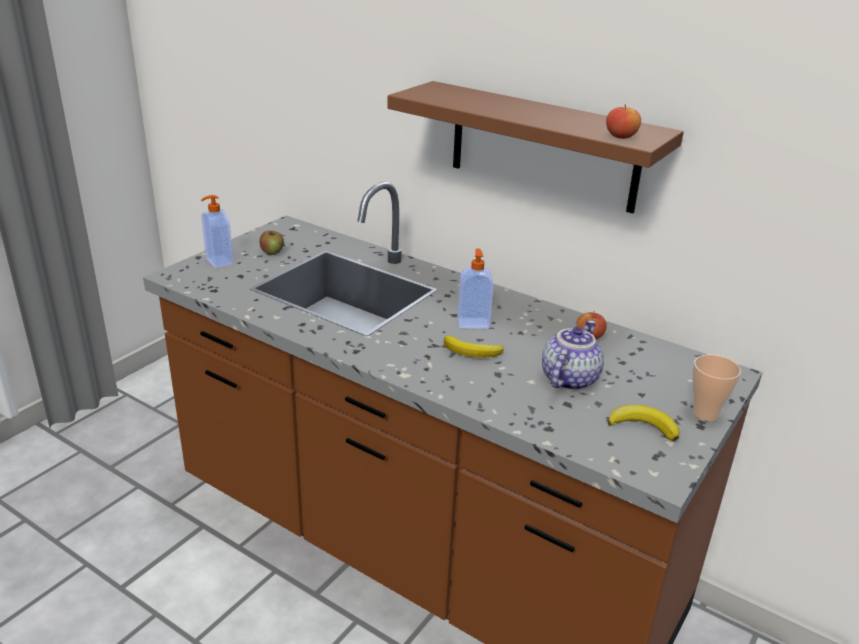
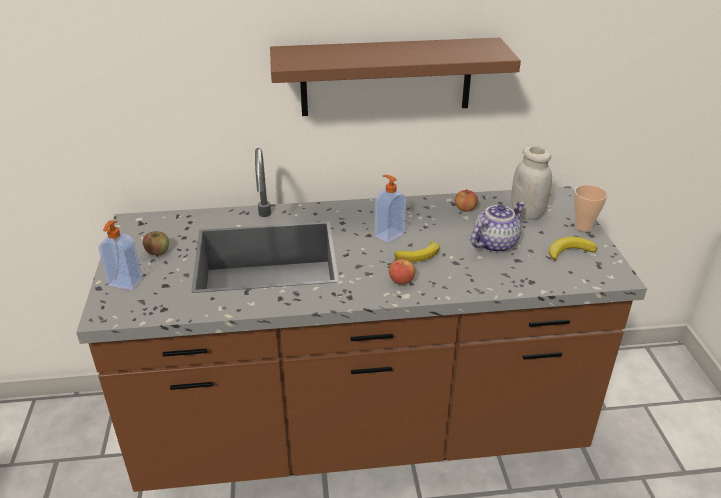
camera: 40 degrees left, 5 degrees up
(568, 378) = (494, 243): teapot -> teapot turned 60 degrees clockwise
(621, 136) = (483, 54): apple -> apple (401, 281)
(654, 371) = (527, 213): none -> white jar

